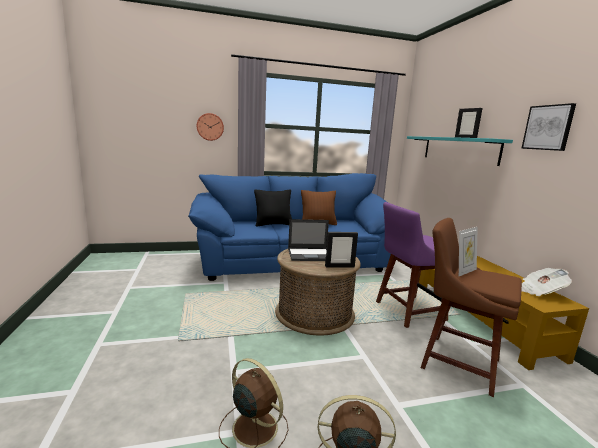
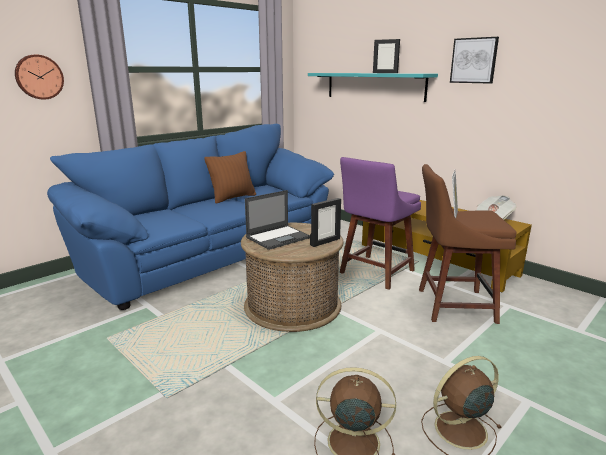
camera: 30 degrees left, 5 degrees up
(273, 224) = (181, 211): black pillow -> none

